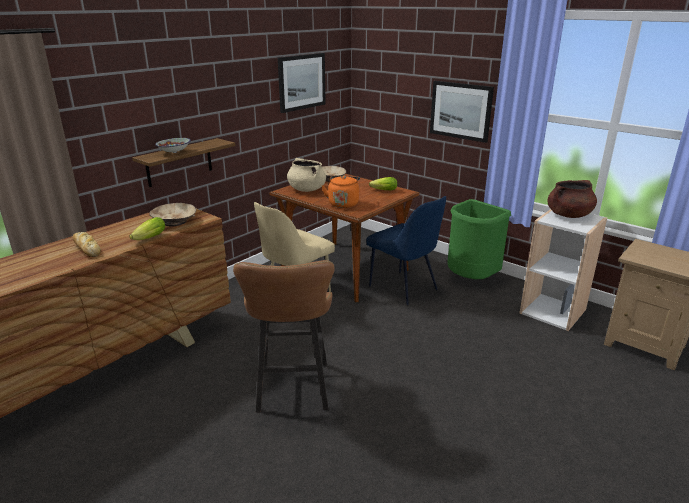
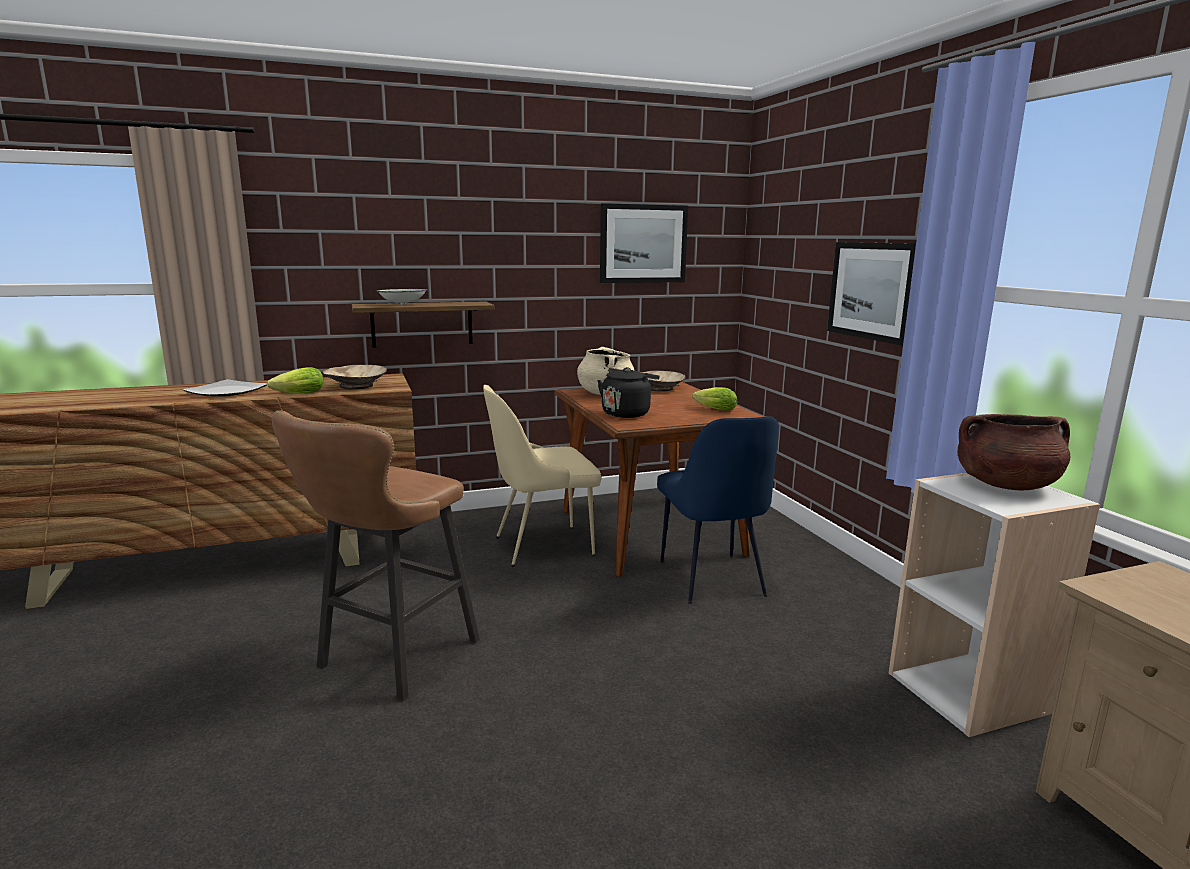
camera: 30 degrees right, 10 degrees down
(87, 248) = (227, 391): bread -> plate
(343, 203) = (627, 413): orange kettle -> black kettle
(470, 279) = (847, 596): green trash can -> none

